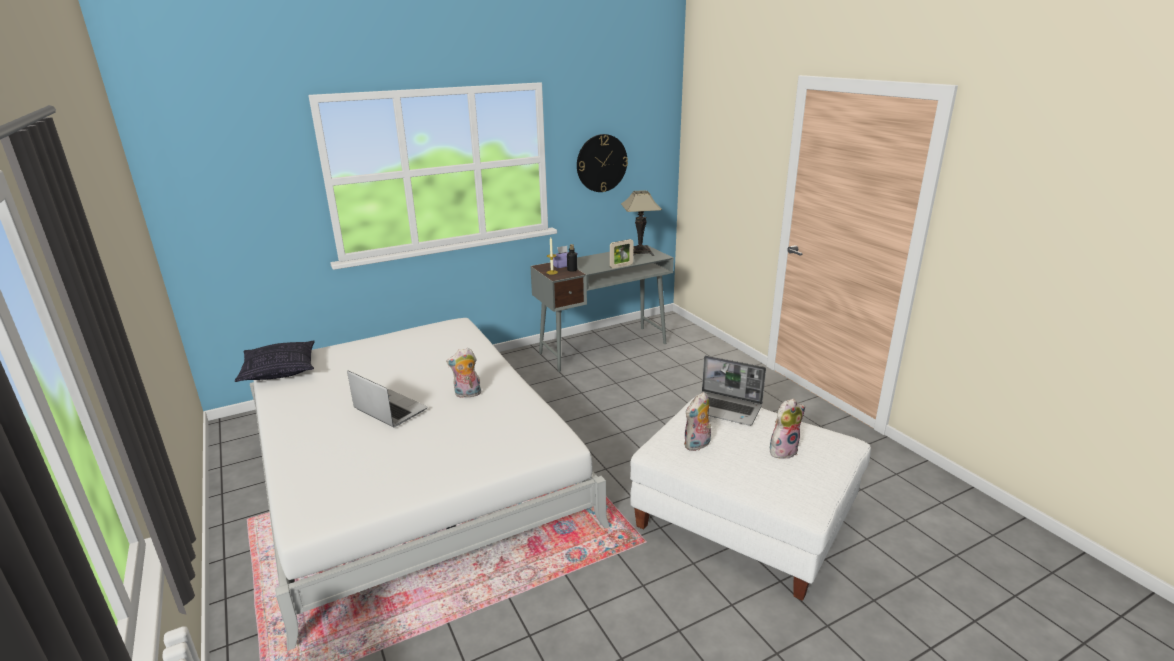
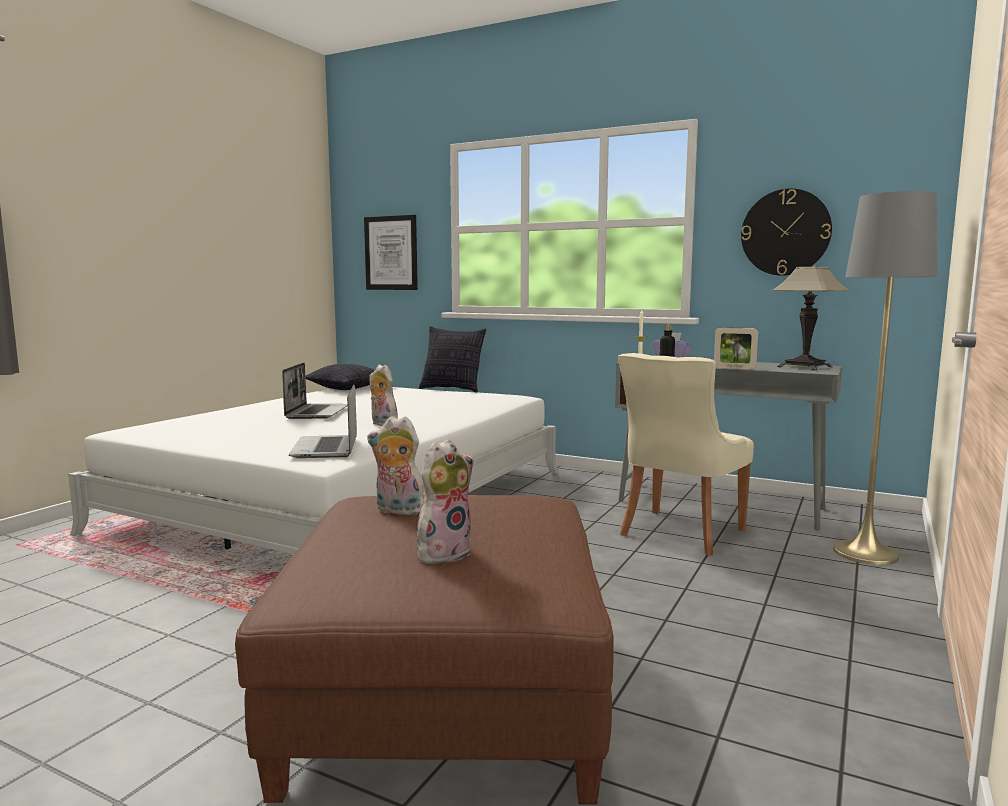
camera: 55 degrees right, 15 degrees down
(246, 214) = (391, 253): none -> picture
(375, 333) = (452, 389): none -> pillow
(628, 378) = (679, 533): none -> beige chair
(702, 348) = (865, 553): none -> grey floor lamp
(726, 409) = (522, 506): laptop -> laptop (326, 449)
(745, 518) = (446, 694): white ottoman -> brown ottoman
(783, 450) = (443, 553): plush toy -> plush toy turned 75 degrees counterclockwise

